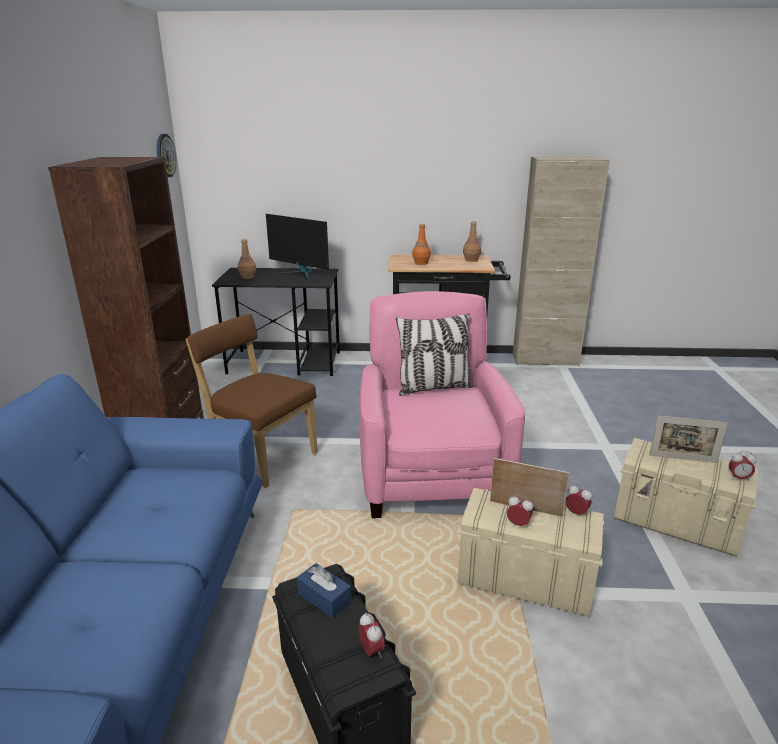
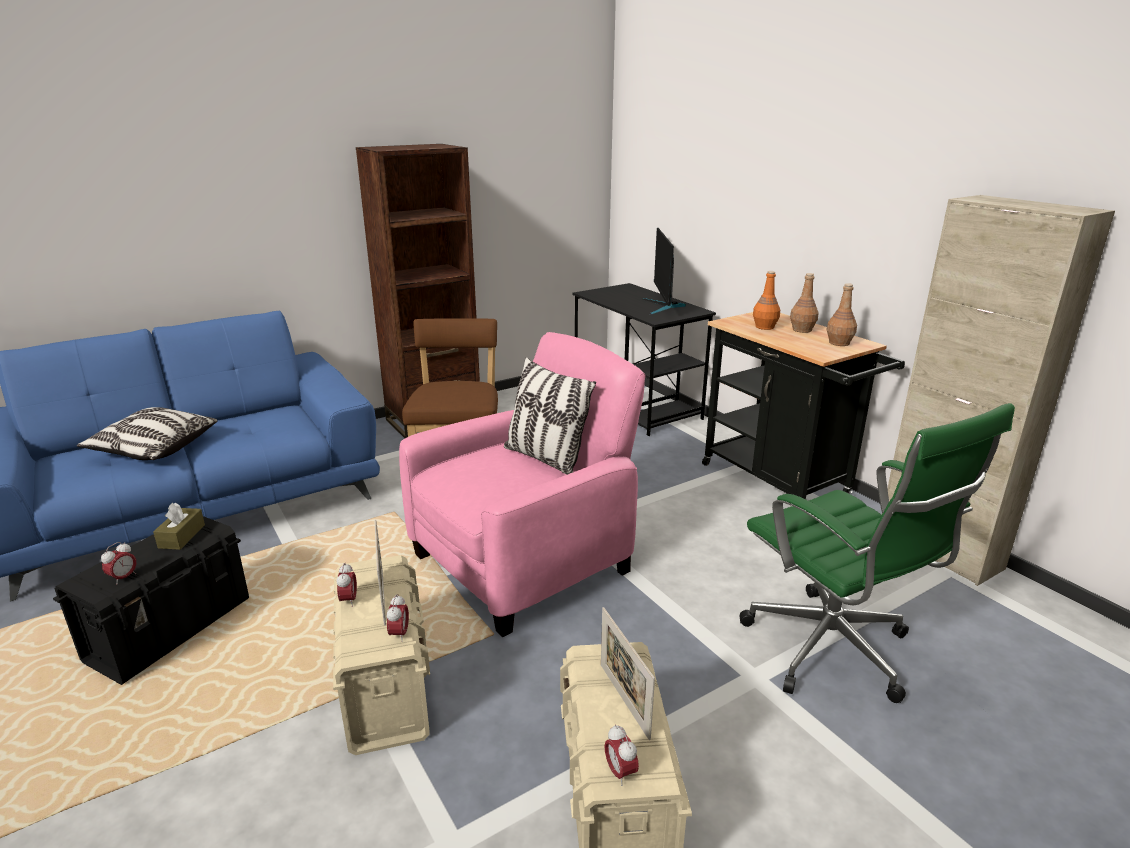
camera: 55 degrees right, 0 degrees up
(105, 580) = (153, 449): none -> pillow
(165, 155) = (580, 150): wall clock -> none
(248, 277) = (615, 295): brown bottle -> brown bottle (802, 330)
(324, 598) = (182, 536): blue tissue box -> brown tissue box
(601, 419) = (833, 652): none -> green office chair

